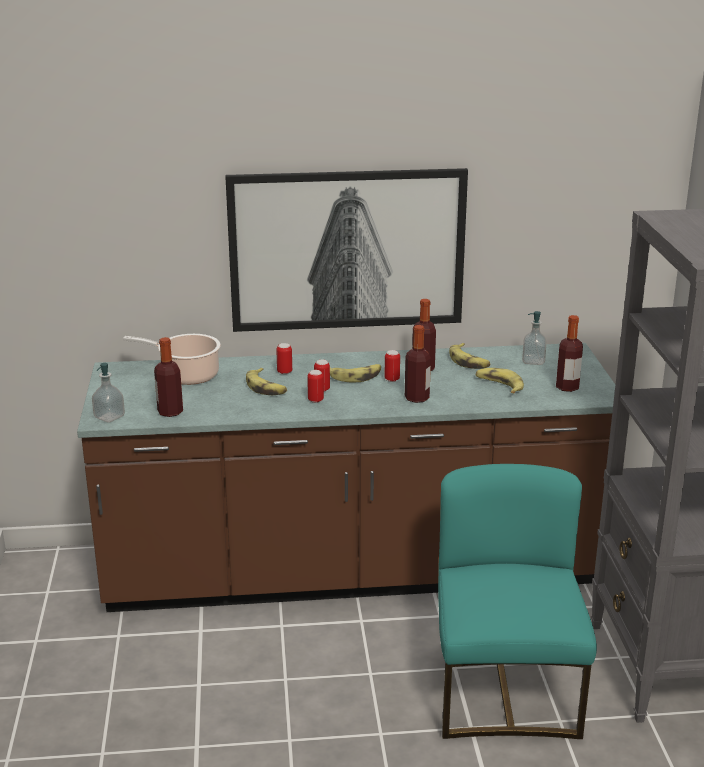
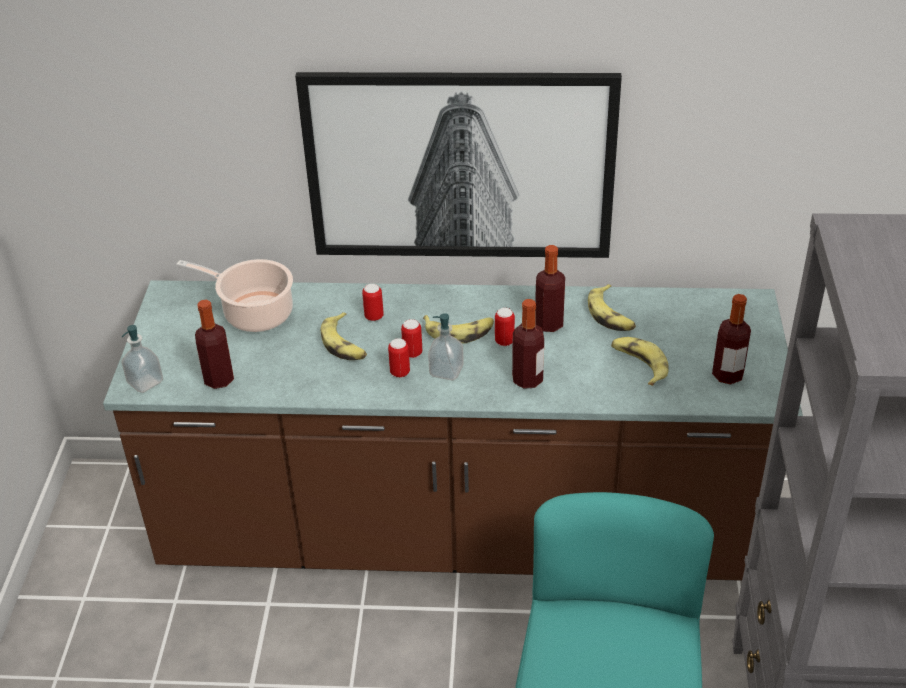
camera: 10 degrees right, 15 degrees up
(533, 361) = (695, 320): soap dispenser -> soap dispenser (446, 371)

